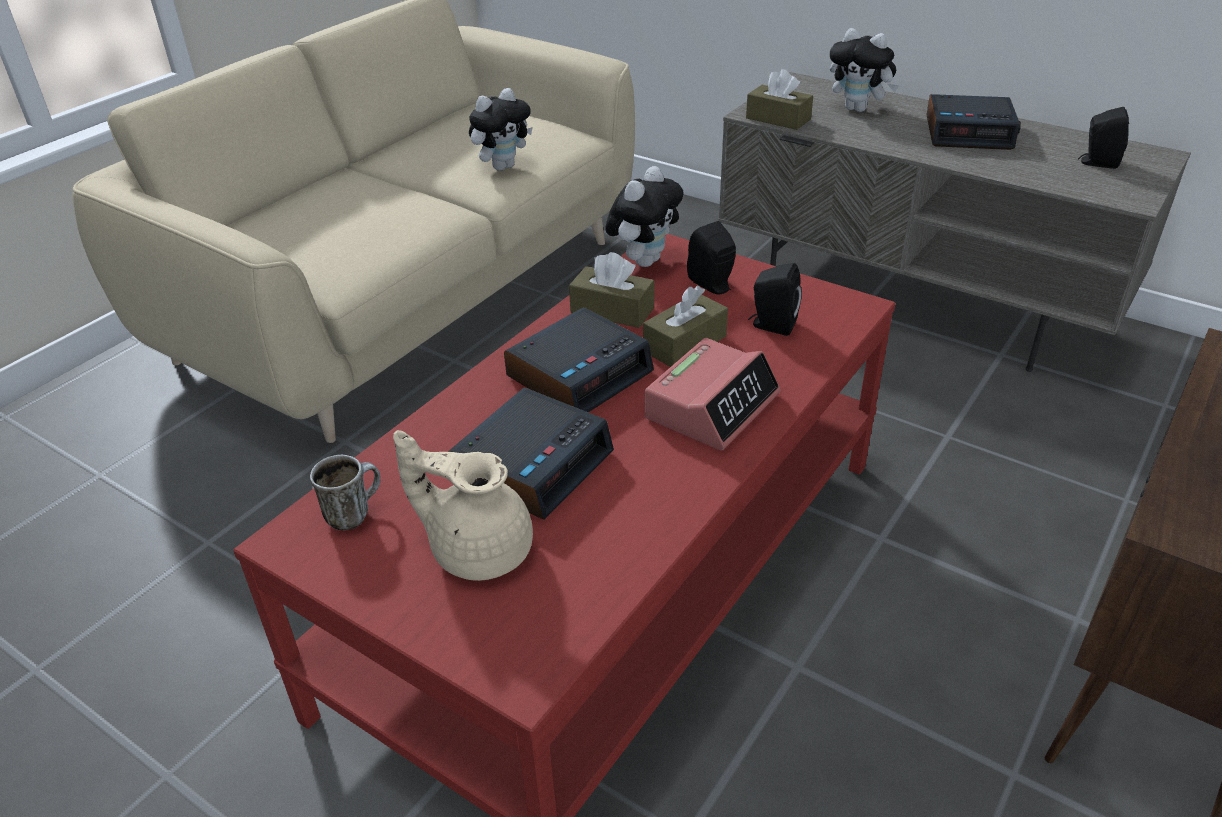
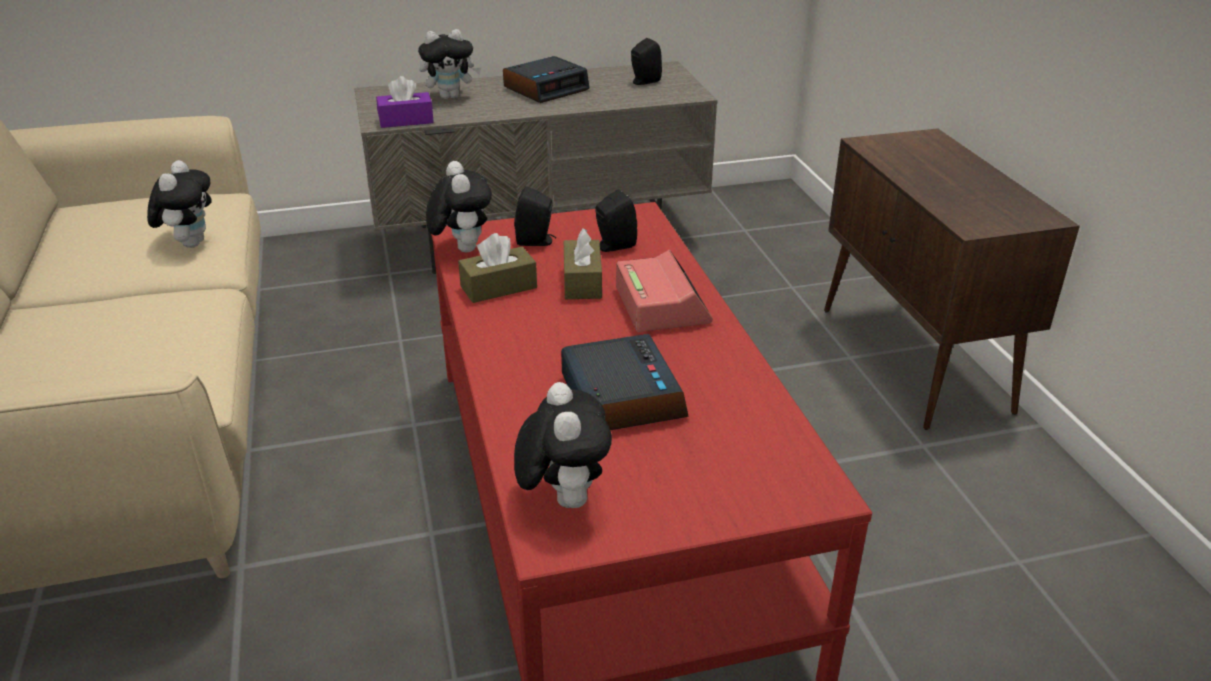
camera: 50 degrees left, 5 degrees down
(353, 513) = (562, 498): mug -> plush toy
(478, 548) = (678, 458): beige teapot -> none
(579, 373) = (549, 333): alarm clock -> none
(778, 119) = (406, 120): brown tissue box -> purple tissue box

